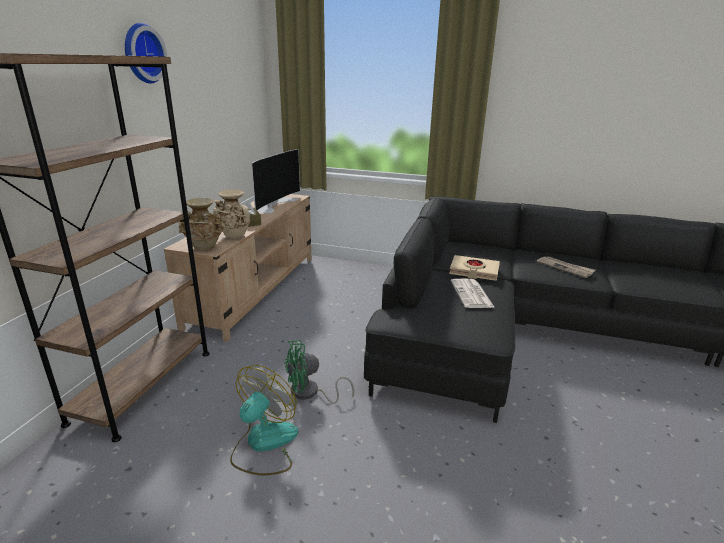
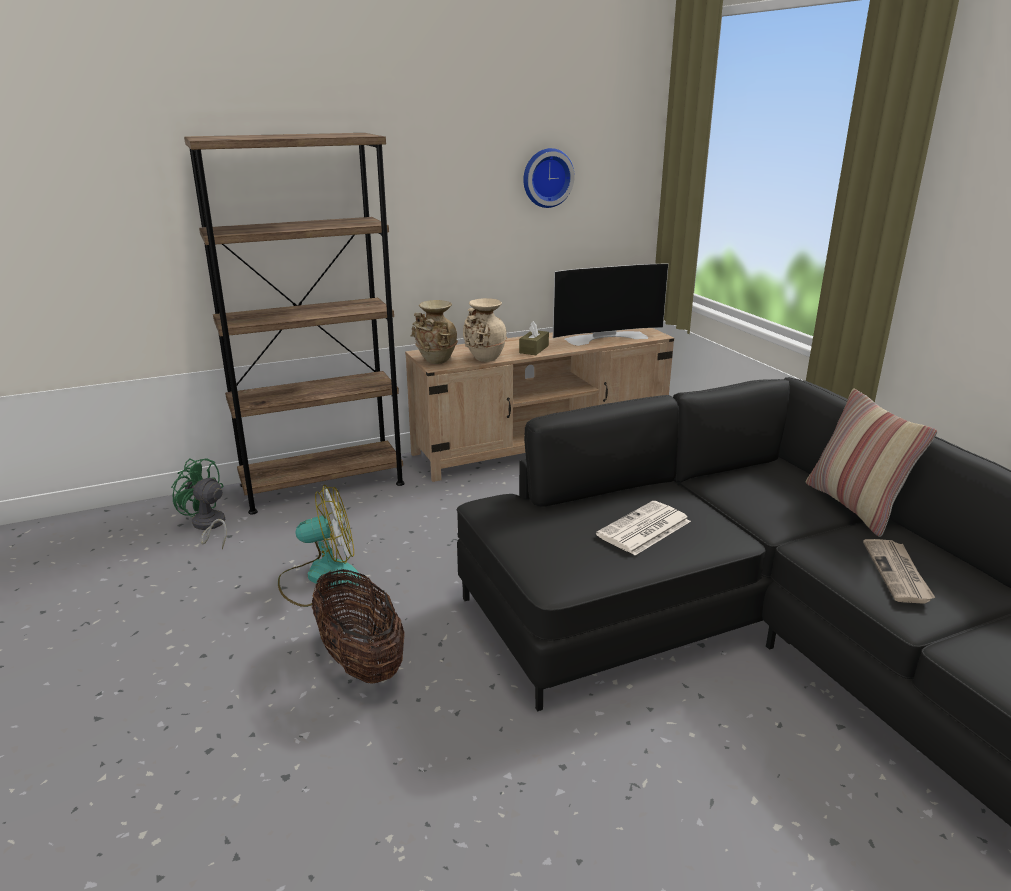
camera: 50 degrees right, 0 degrees up
(141, 53) = (415, 128): wall clock -> wall clock (546, 177)
(310, 393) = (419, 564): green fan -> green fan (208, 526)
(383, 470) = (360, 660): none -> basket
(474, 271) = (721, 509): beige book -> none
(504, 249) = (854, 506): none -> pillow

